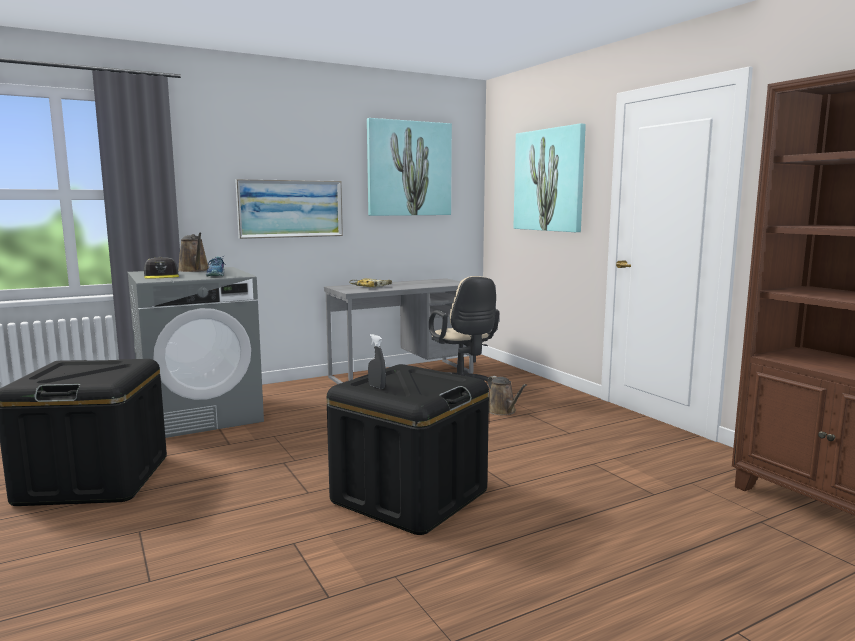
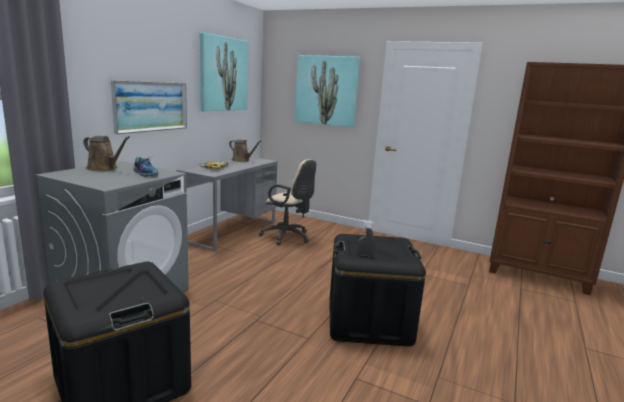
camera: 35 degrees left, 5 degrees up
(161, 276) = (99, 179): grey cap -> none
(503, 411) = (331, 248): brown watering can -> brown watering can (242, 160)

